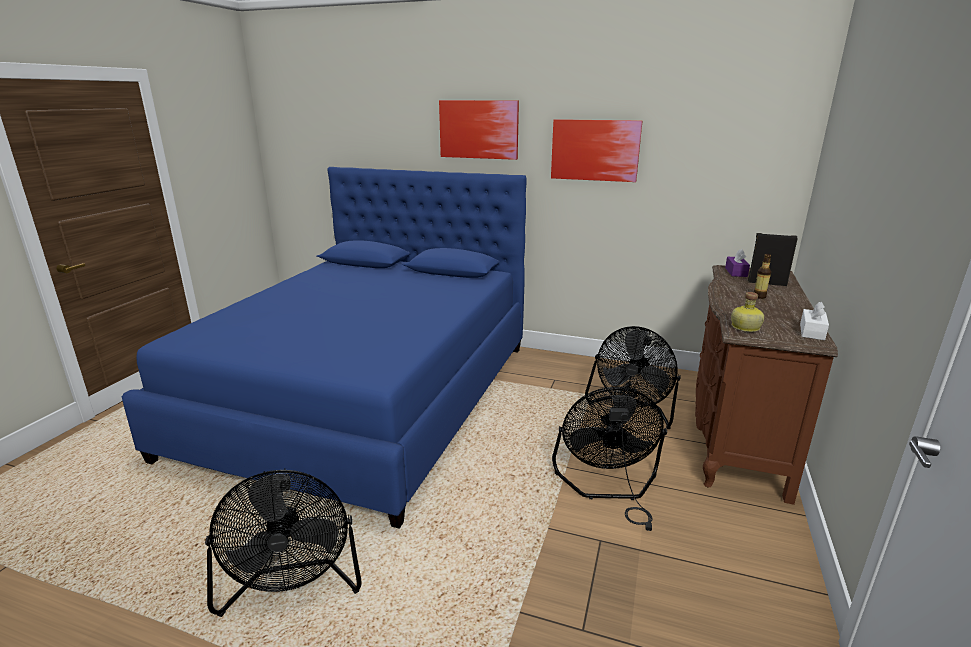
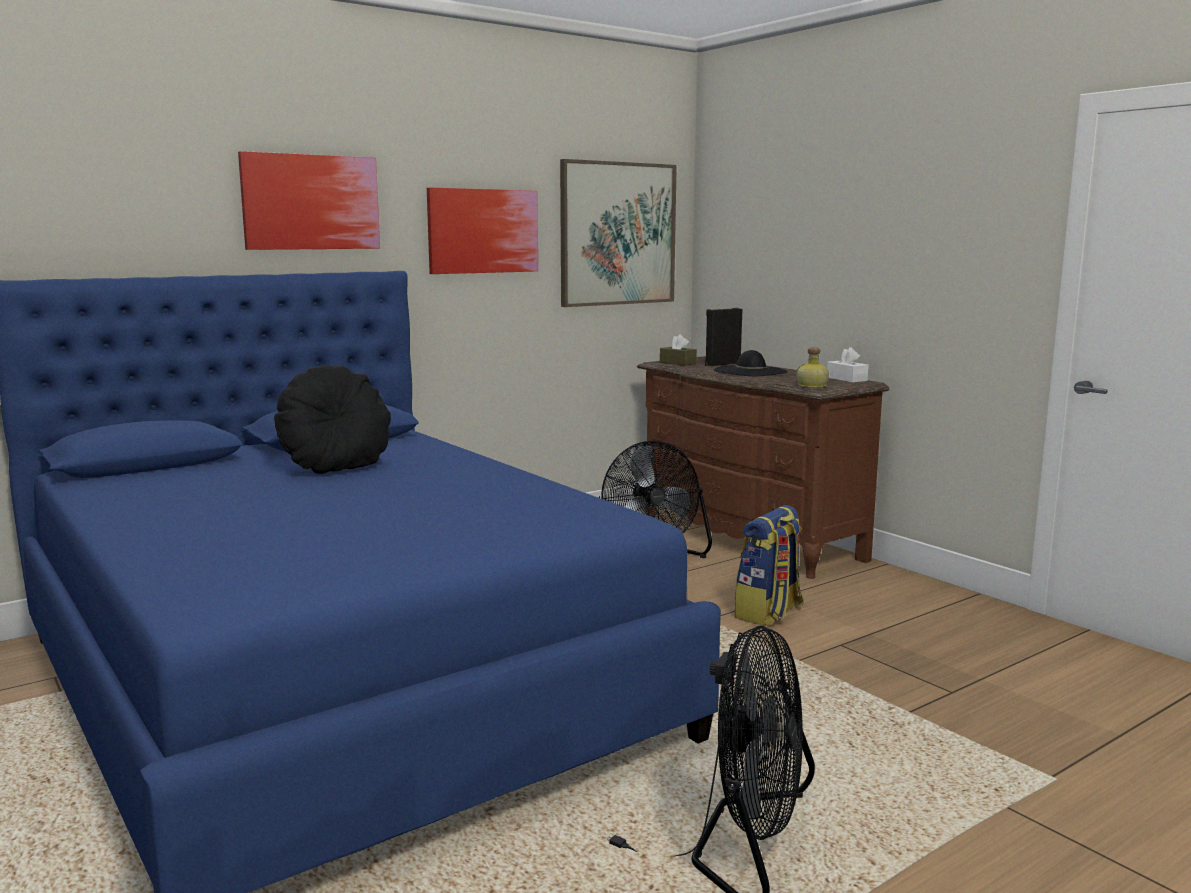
camera: 55 degrees left, 10 degrees down
(400, 289) = (336, 469): none -> black pillow
(612, 488) = (769, 613): black fan -> backpack
(723, 156) = (618, 234): none -> picture
(736, 272) = (677, 363): purple tissue box -> brown tissue box
(759, 296) = (750, 371): bottle -> black hat

